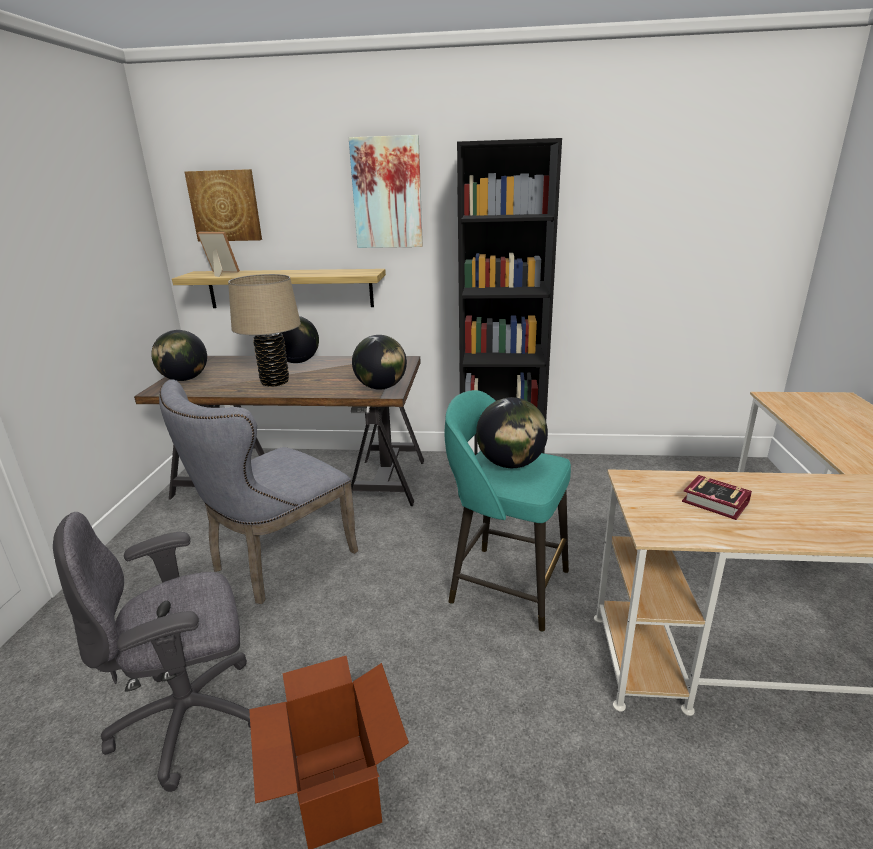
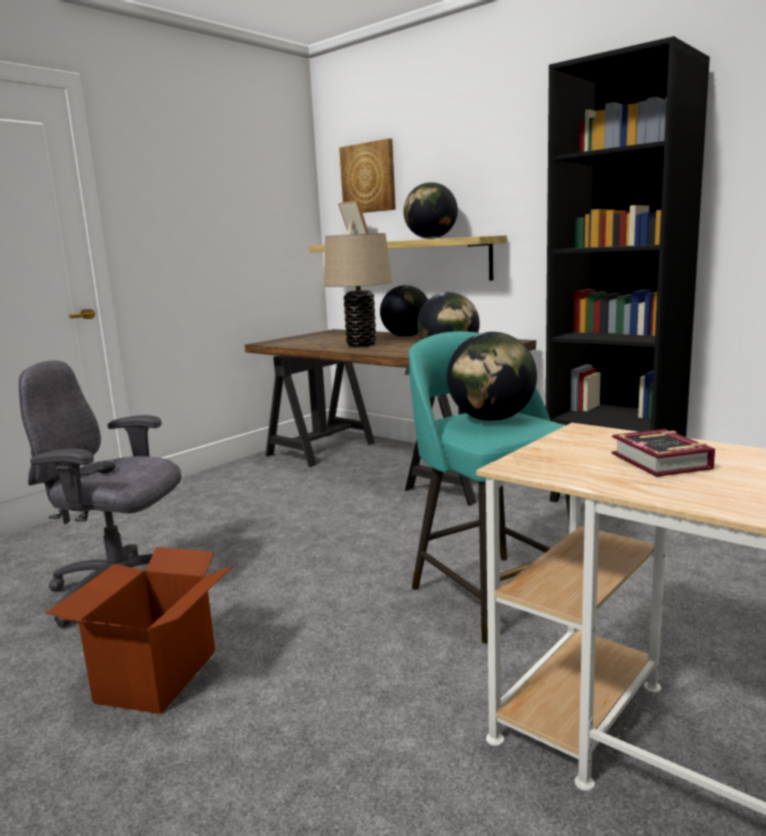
camera: 35 degrees right, 10 degrees down
(185, 379) = (296, 339): globe -> globe (431, 238)
(275, 563) = (294, 516): grey chair -> none
(387, 193) = (513, 148): picture -> none

